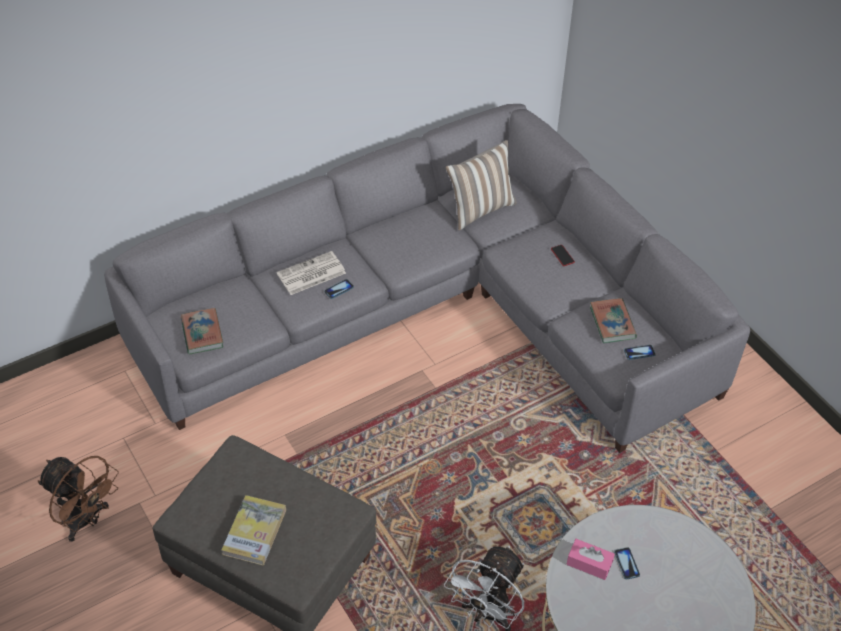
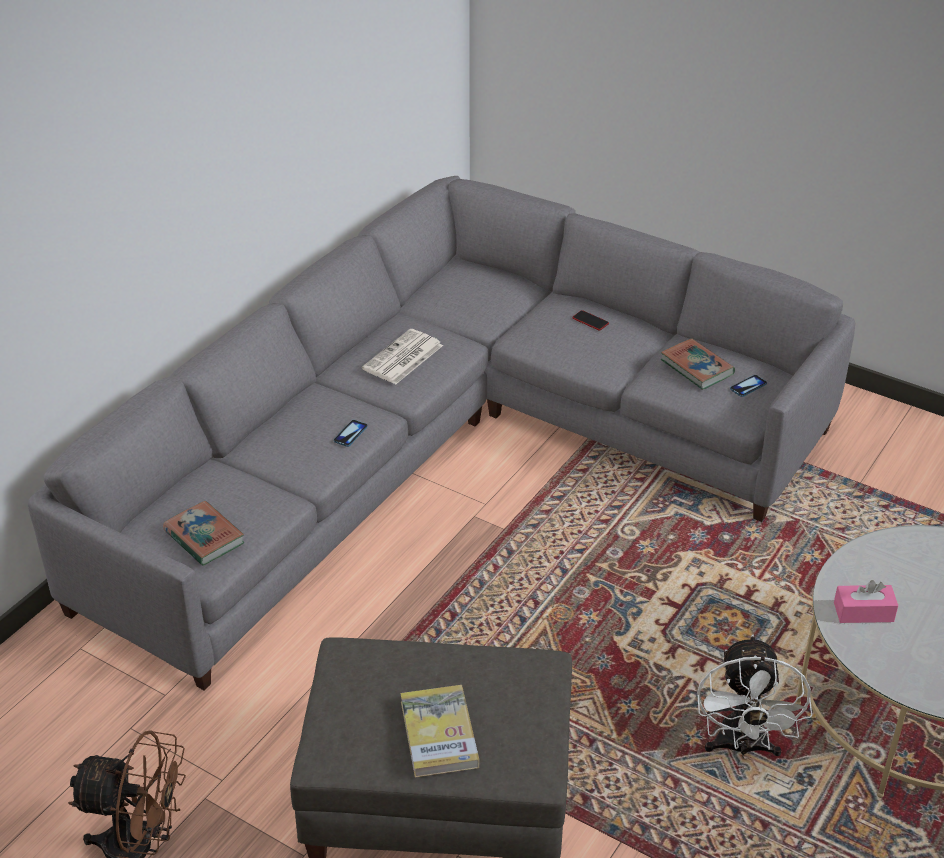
camera: 25 degrees left, 10 degrees down
(310, 274) = (302, 429): newspaper -> newspaper (402, 358)
(480, 209) = (460, 305): pillow -> none
(626, 564) = (903, 596): phone -> none

